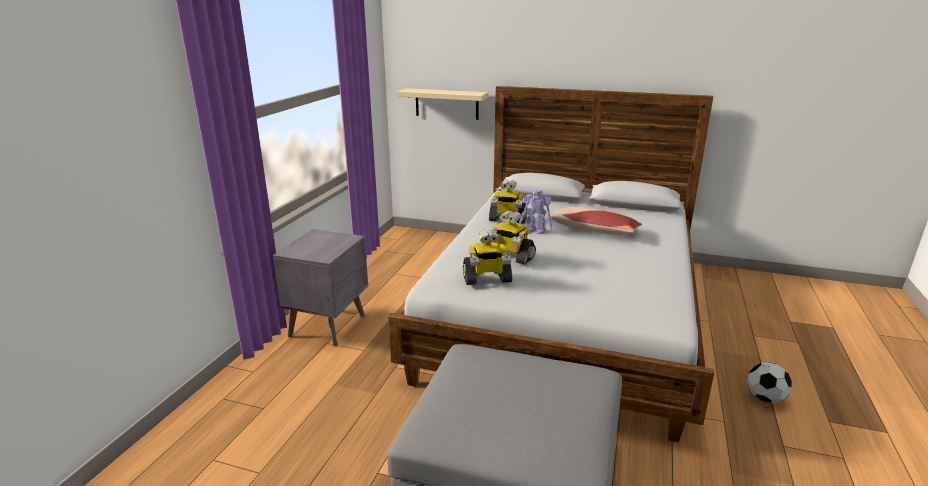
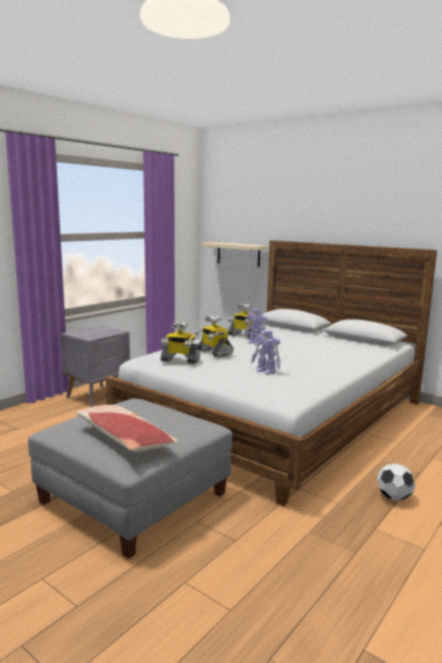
camera: 20 degrees right, 10 degrees down
(593, 230) = (303, 348): pillow -> pillow (124, 438)
(598, 277) = (266, 371): none -> toy robot

